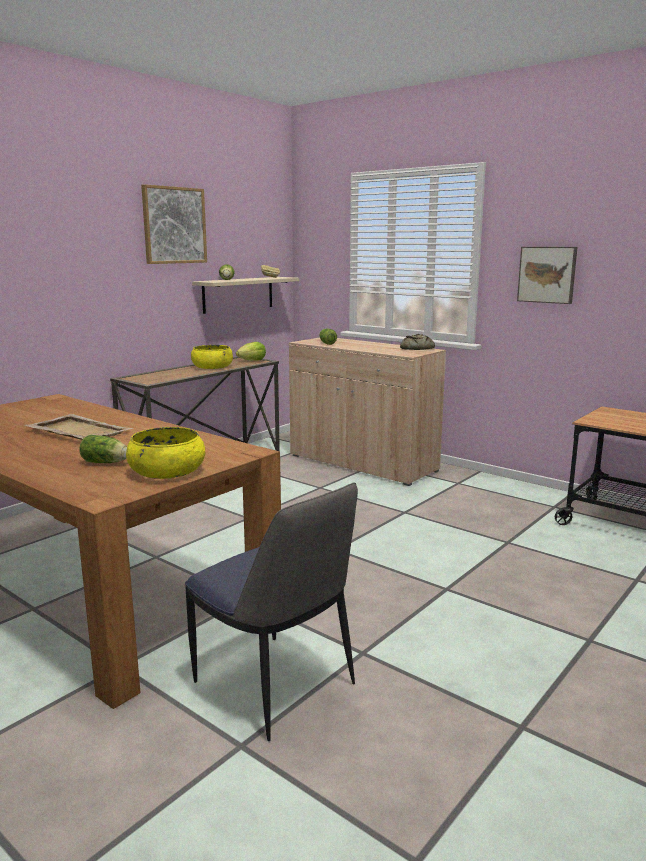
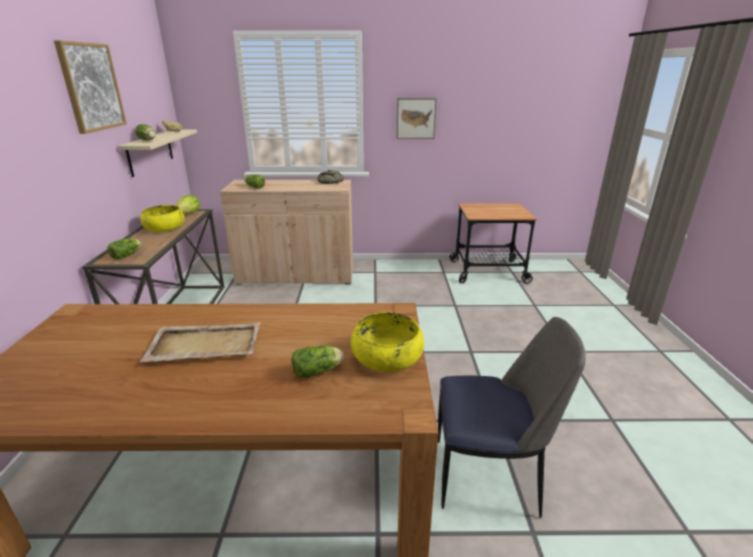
camera: 40 degrees left, 10 degrees up
(150, 378) = (127, 255): none -> lettuce

